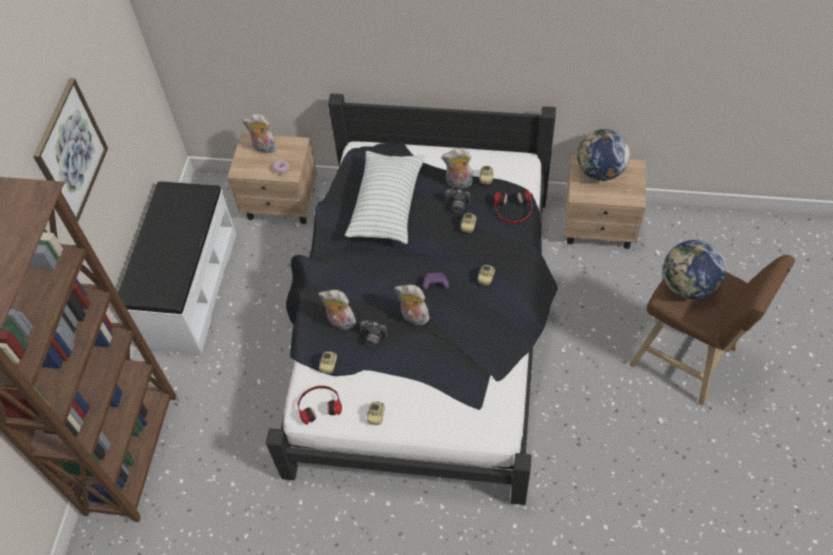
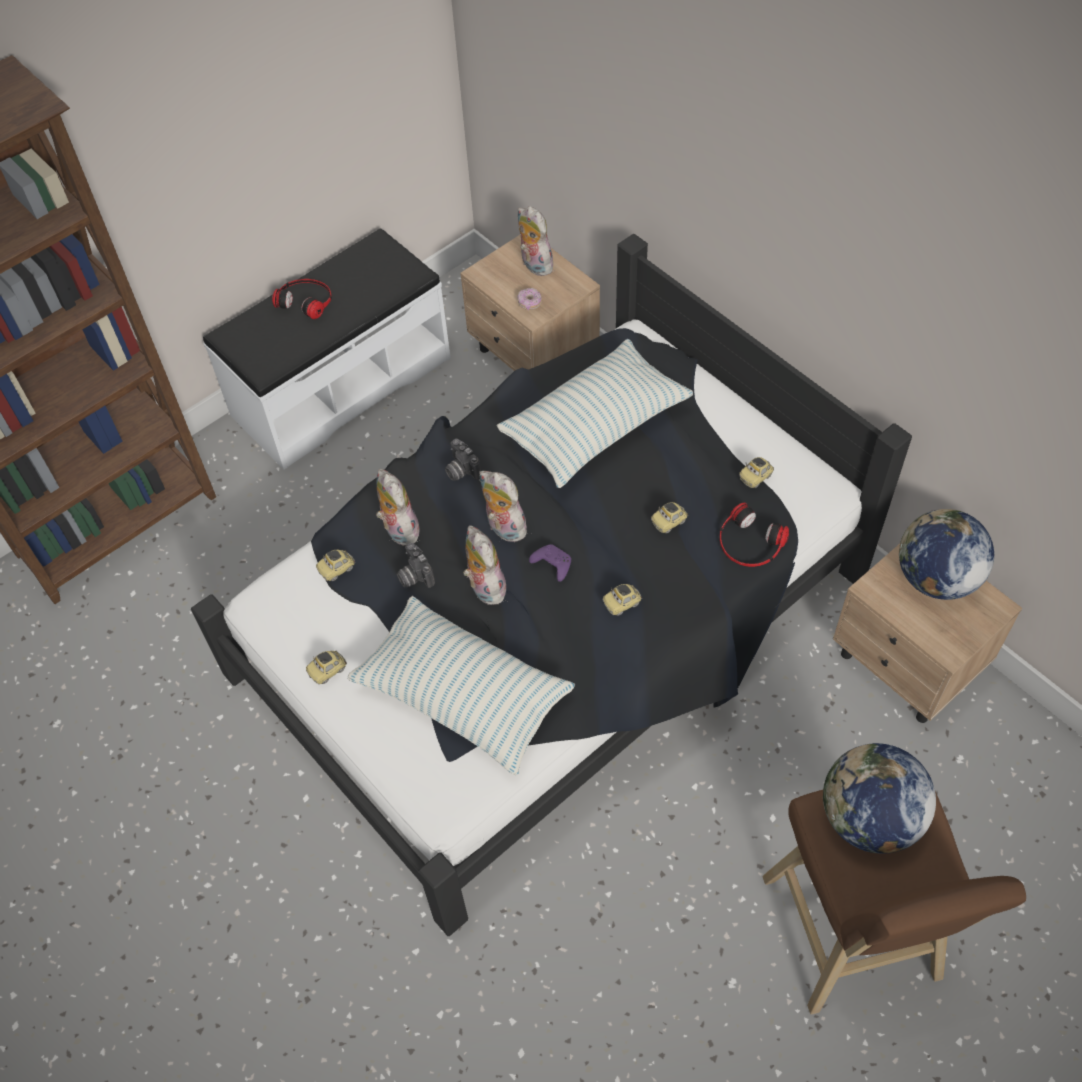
camera: 40 degrees right, 0 degrees up
(70, 151) = (210, 105): picture -> none
(319, 405) = (281, 608): headphones -> headphones (306, 300)
(455, 375) = (463, 695): none -> pillow
(457, 206) = (680, 487): camera -> camera (460, 470)
(458, 183) = (713, 460): plush toy -> plush toy (503, 528)

